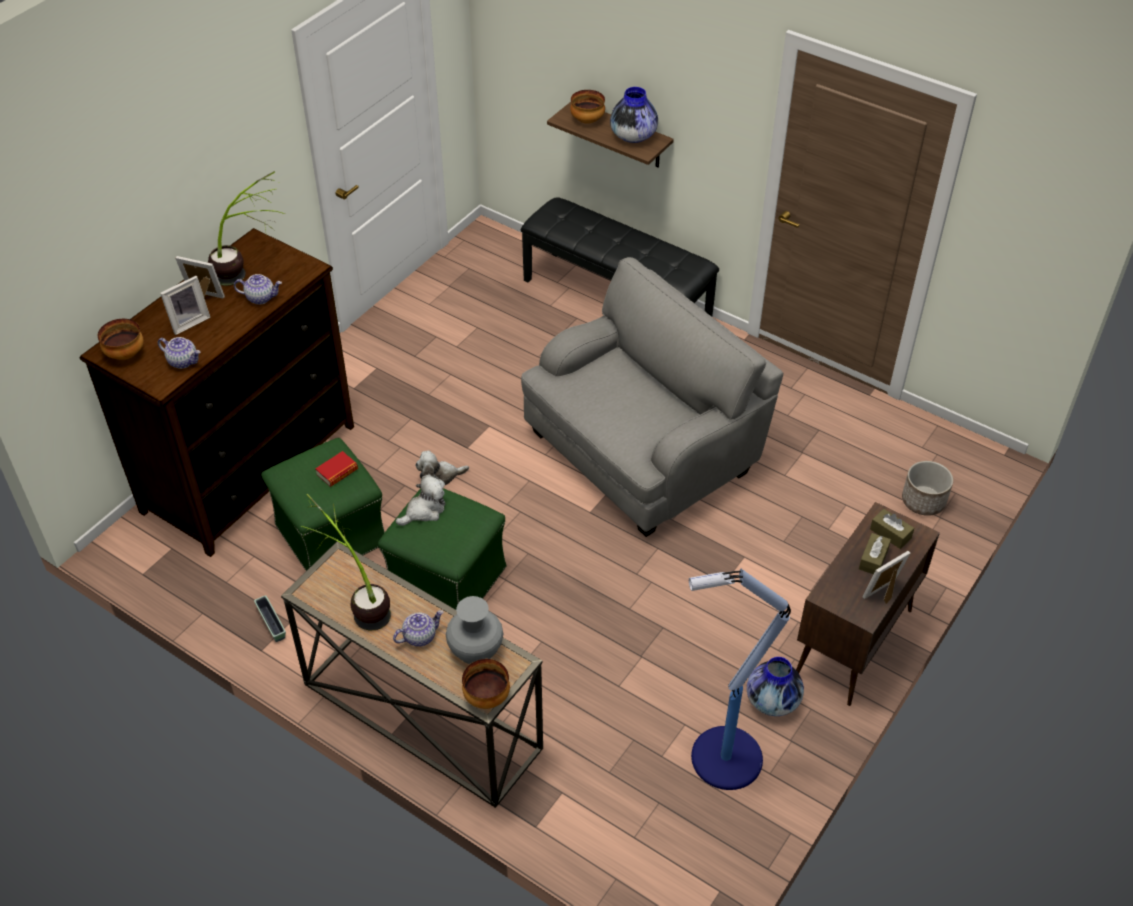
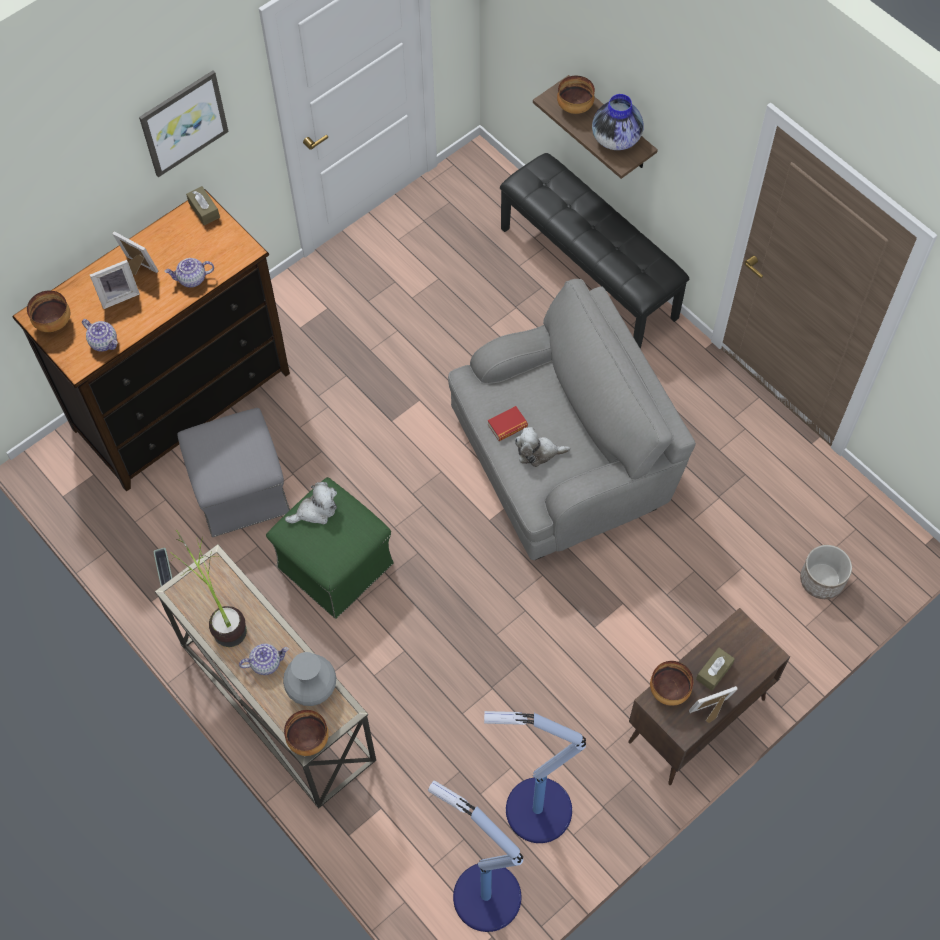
camera: 15 degrees right, 15 degrees up
(230, 149) = (183, 122): none -> picture
(249, 272) = (188, 245): potted plant -> none
(261, 297) = (192, 279): teapot -> teapot turned 150 degrees clockwise
(330, 533) = (240, 490): green ottoman -> grey ottoman
(337, 472) = (245, 449): book -> book (507, 426)
(439, 477) = (357, 449): plush toy -> plush toy (538, 452)
(698, 852) = (484, 895): none -> floor lamp
(773, 701) = (600, 763): vase -> none
(836, 584) = (669, 691): none -> bowl
(890, 533) = (741, 647): brown tissue box -> brown tissue box (204, 210)

